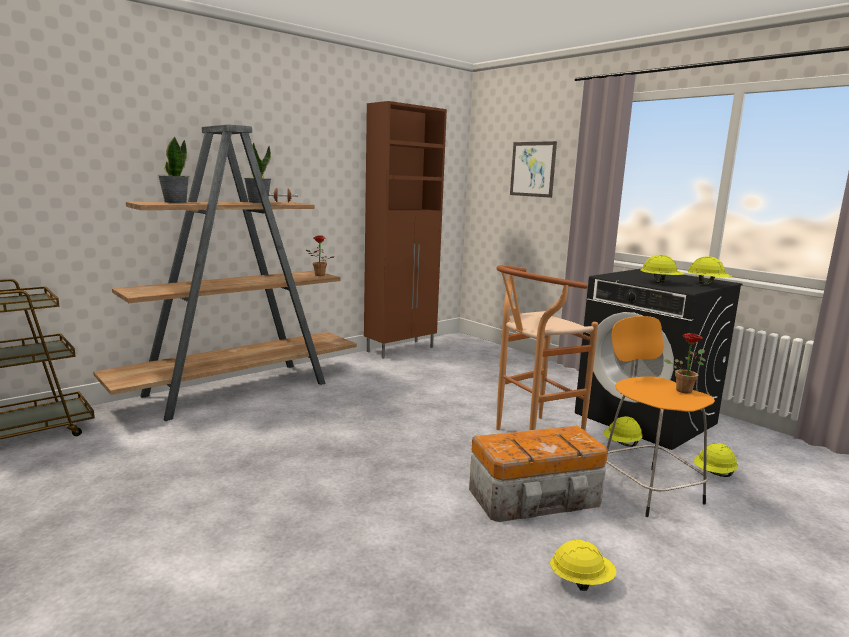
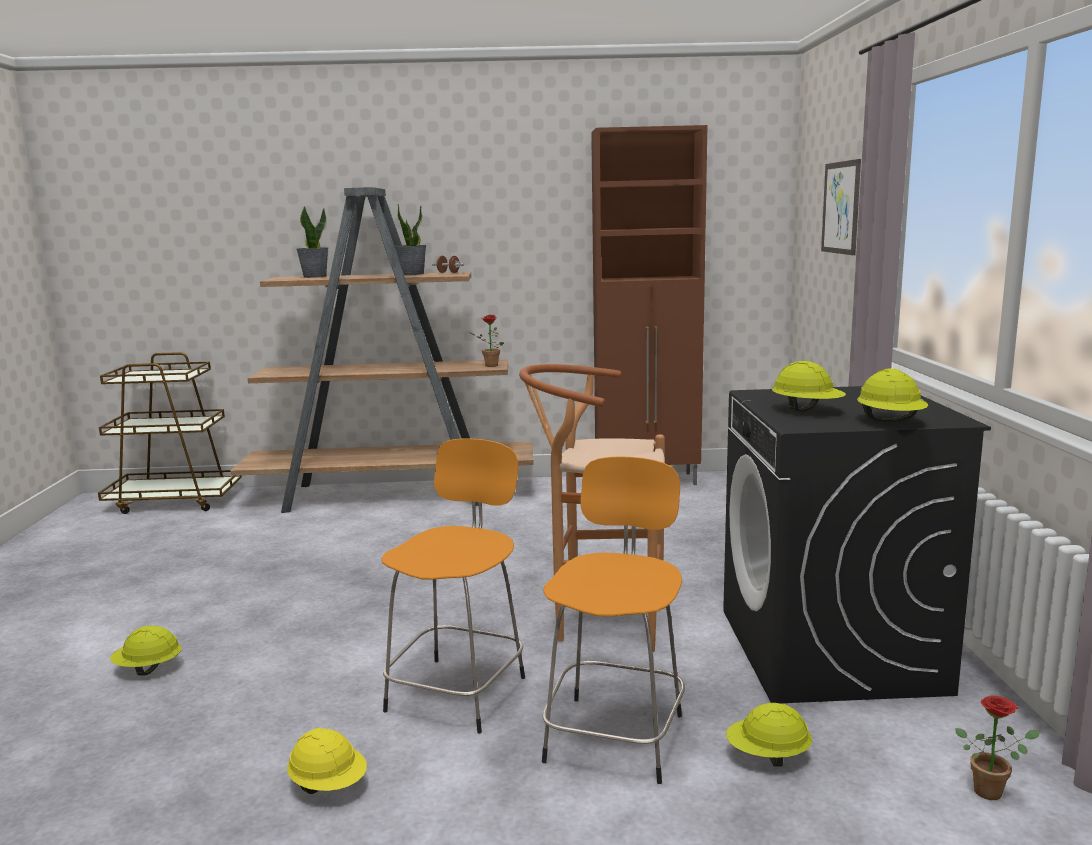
camera: 40 degrees right, 0 degrees up
(537, 498) = (459, 691): storage box -> orange stool
(621, 444) = (706, 671): yellow hard hat -> yellow hard hat (148, 669)
(684, 389) = (653, 586): potted plant -> potted plant (992, 791)

